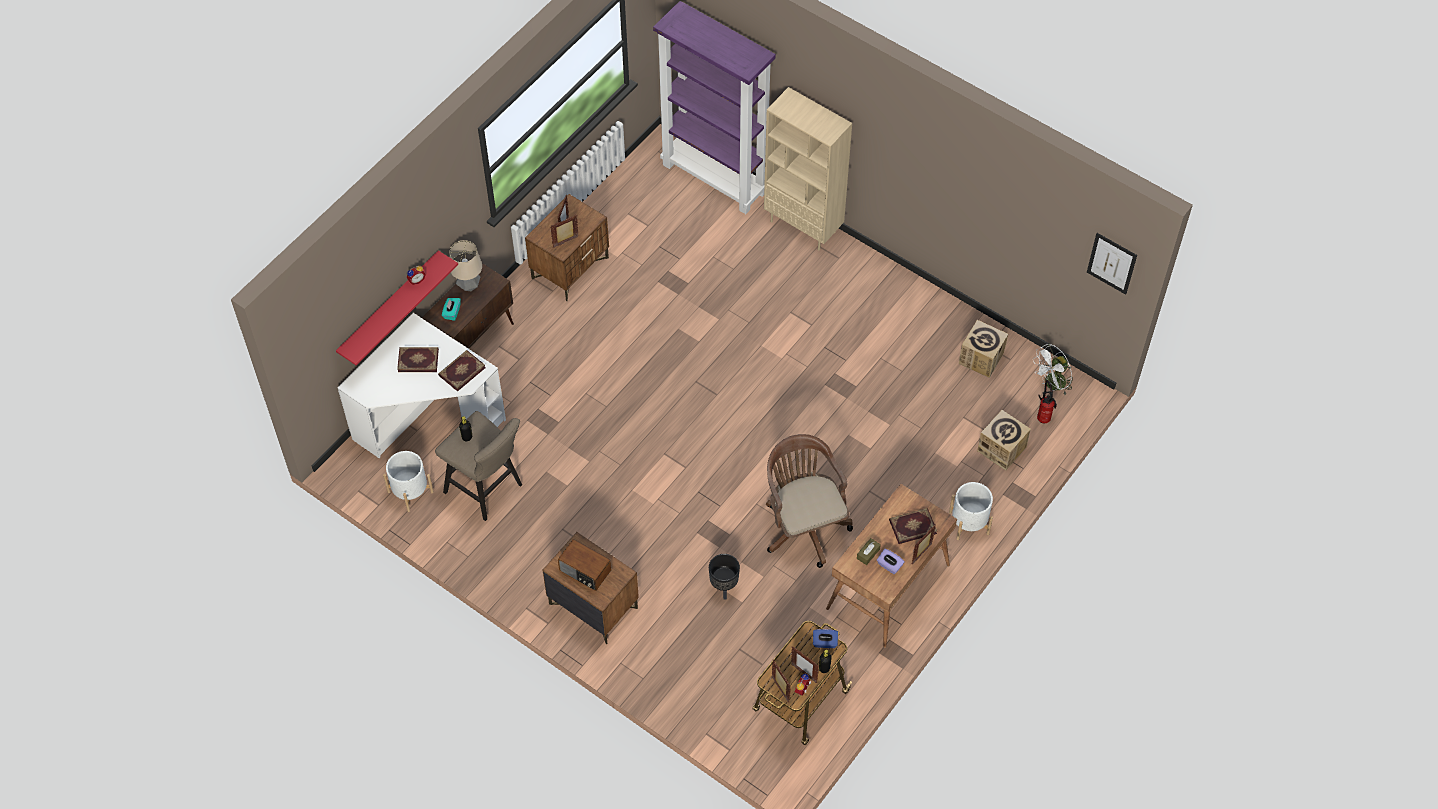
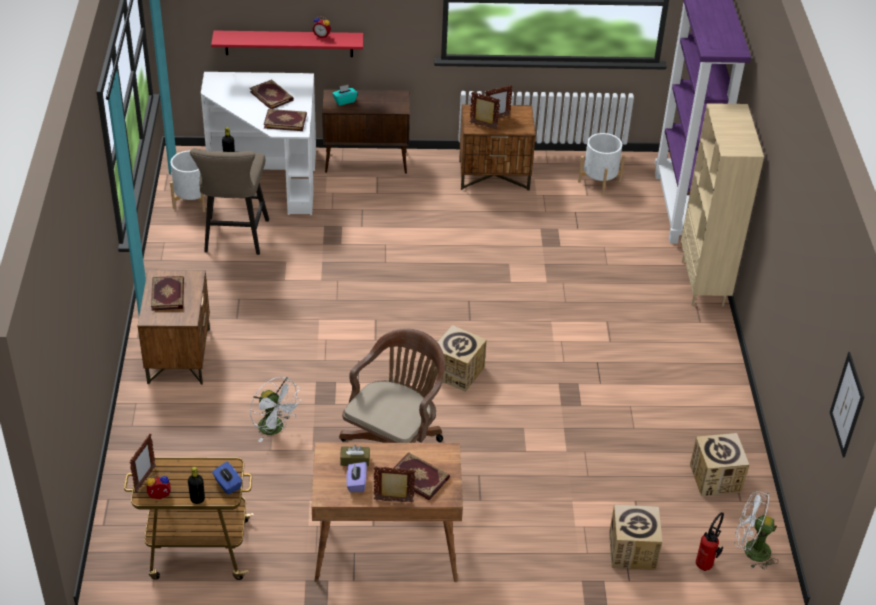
camera: 50 degrees right, 15 degrees down
(468, 286) = (379, 97): table lamp -> none
(585, 571) = (168, 294): radio -> book
(723, 587) = (275, 429): black planter -> white fan
(762, 437) = (457, 372): none -> cardboard box
(804, 673) = (179, 487): picture frame -> none
(969, 523) = (521, 571): white planter -> white planter (599, 181)

